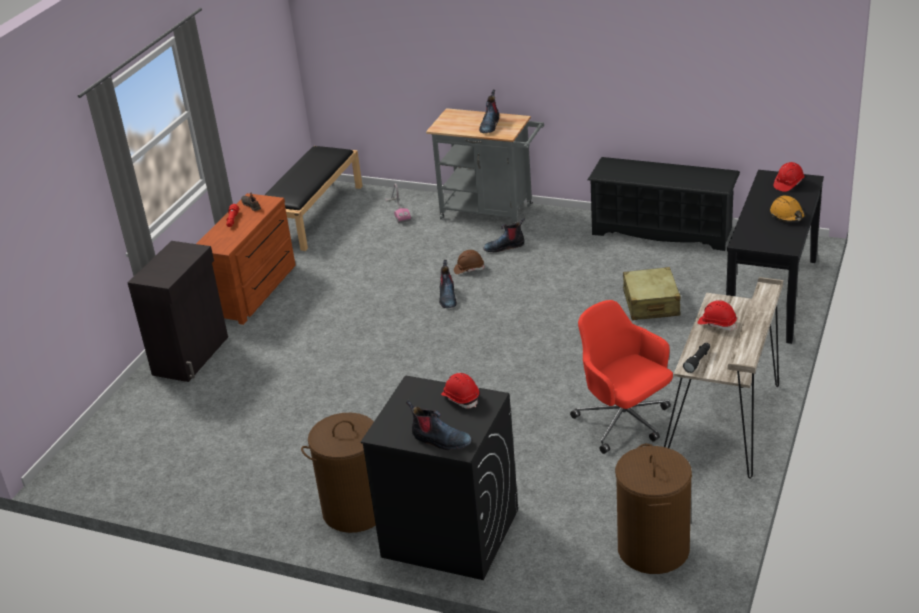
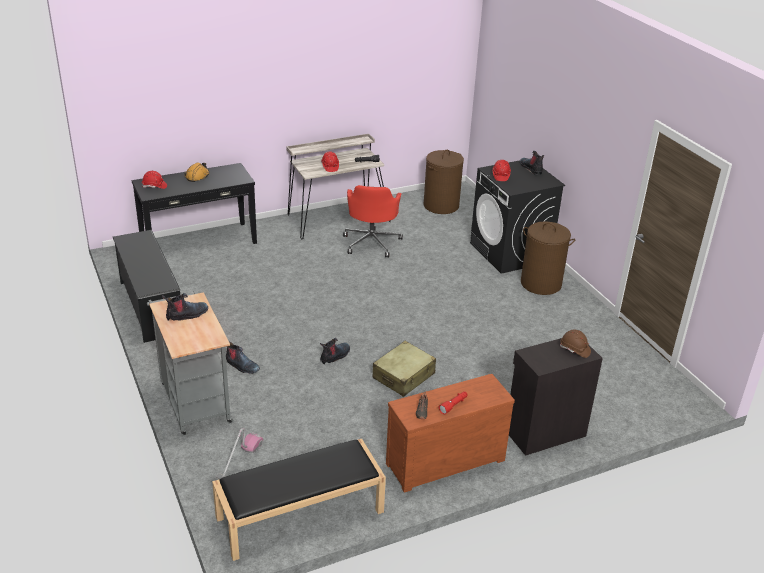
camera: 140 degrees left, 0 degrees up
(469, 269) = (290, 366): brown hard hat -> brown hard hat (574, 349)
(651, 304) = (251, 276): beige suitcase -> beige suitcase (404, 376)

